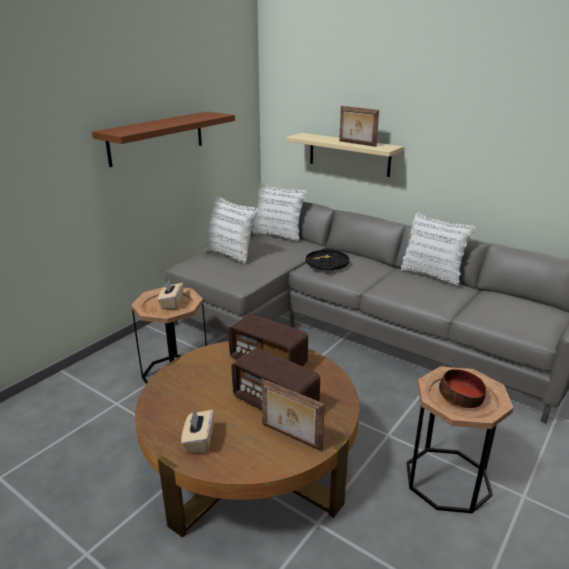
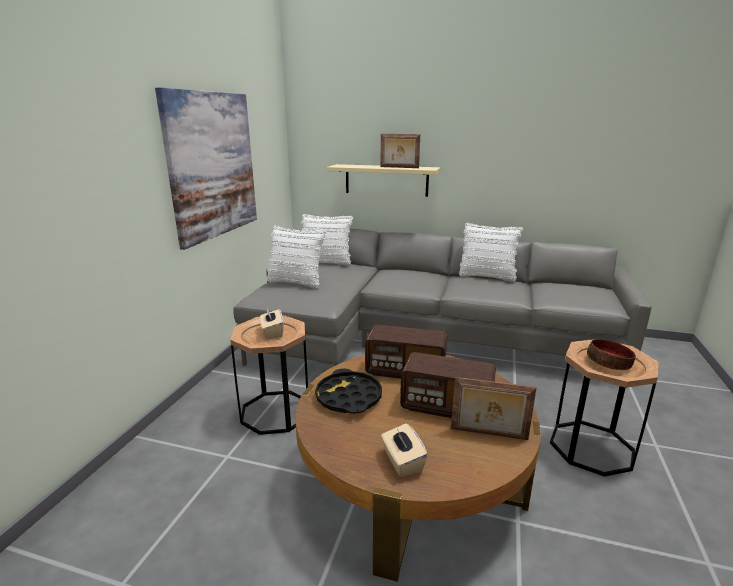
camera: 20 degrees left, 5 degrees down
(157, 138) = (213, 165): brown shelf -> picture
(327, 264) = (393, 279): black tray -> black tray (348, 397)

